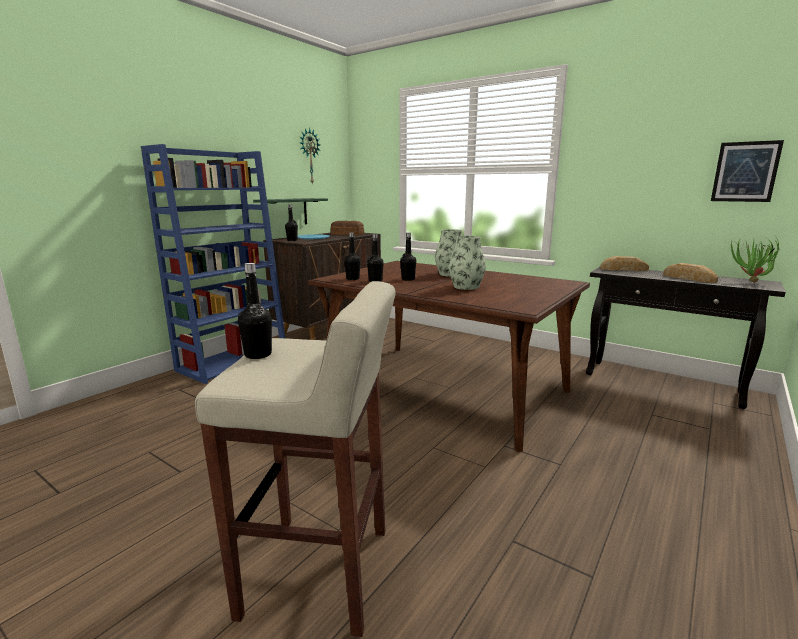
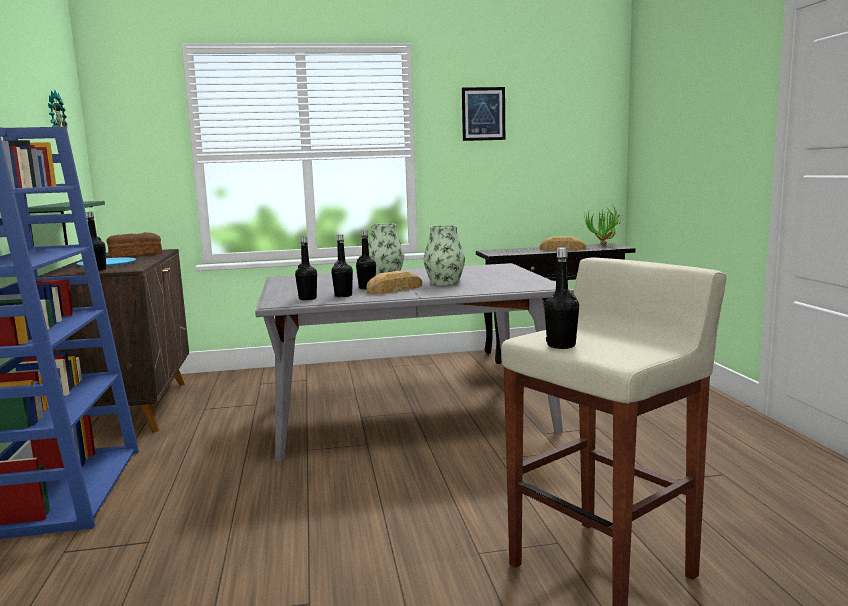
camera: 45 degrees left, 5 degrees down
(445, 388) = (411, 414): brown dining table -> grey dining table
(624, 269) = (502, 250): bread -> bread (395, 289)
(745, 172) = (574, 154): picture -> picture (483, 114)

